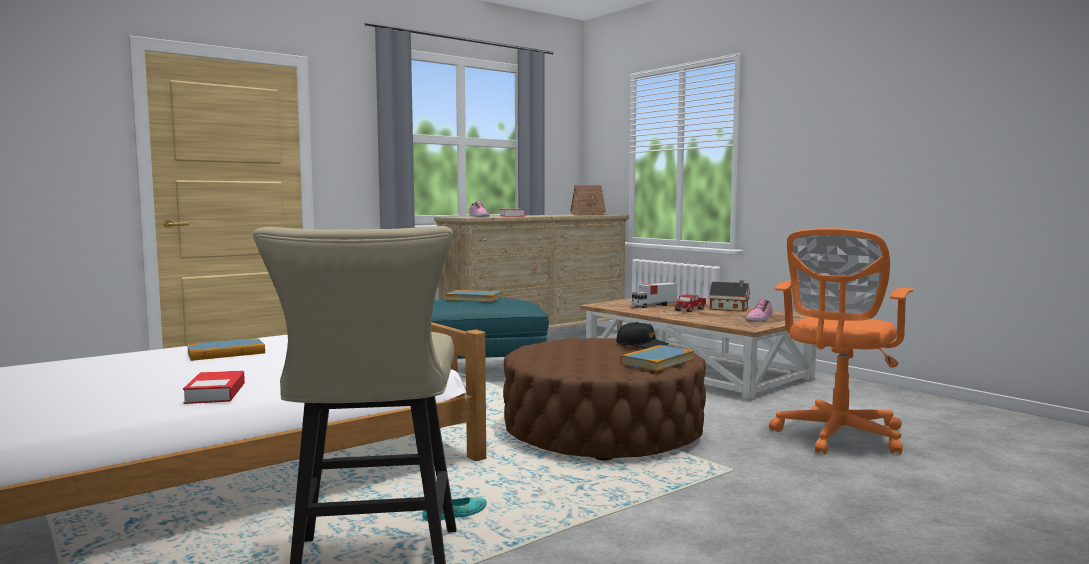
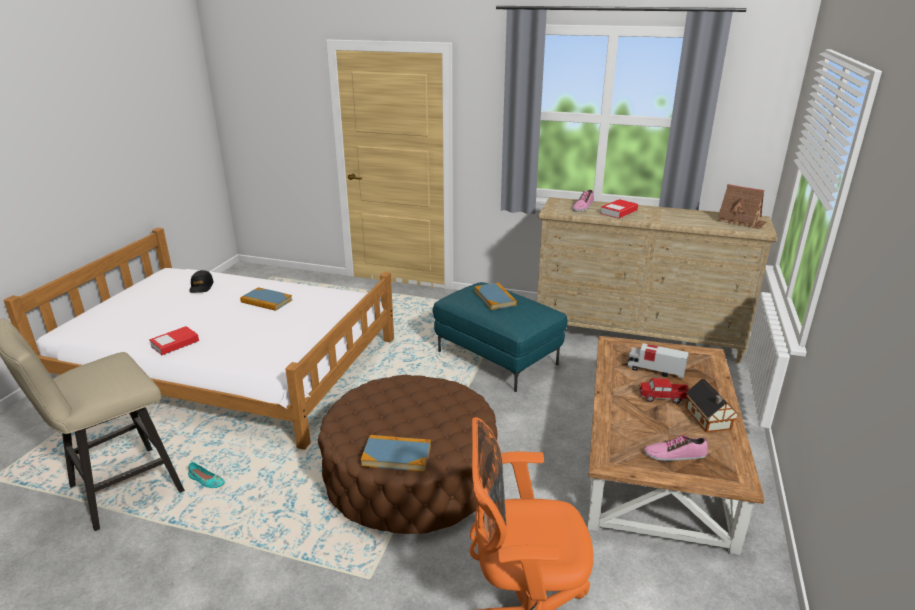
camera: 55 degrees right, 20 degrees up
(641, 345) = (456, 426): black cap -> black cap (201, 287)

